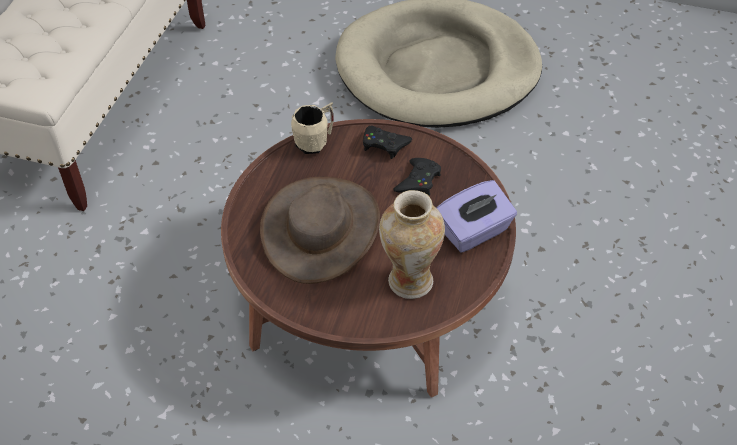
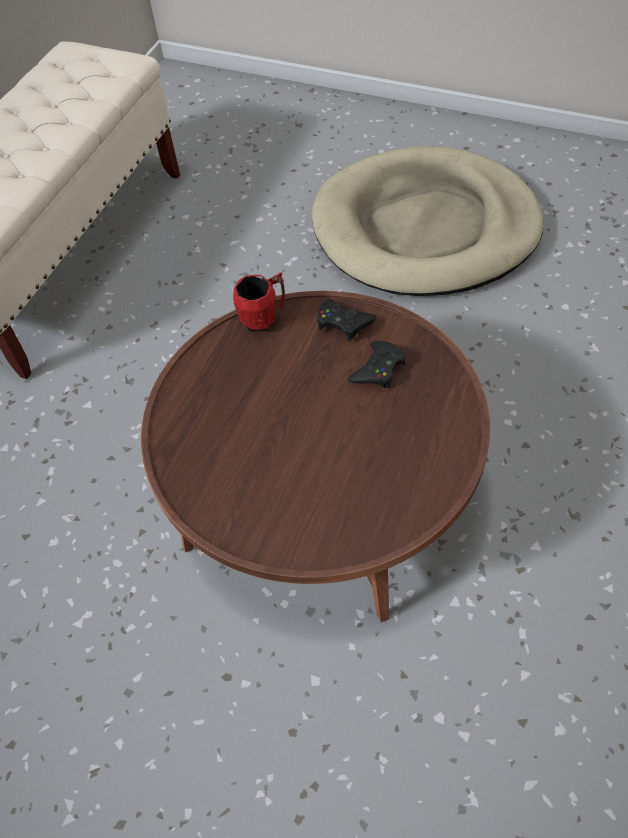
camera: 10 degrees right, 5 degrees up
(315, 142) = (263, 317): beige mug -> red mug
(321, 229) = (257, 425): brown hat -> none
(409, 281) = (353, 497): vase -> none
(474, 232) = (438, 437): purple tissue box -> none

